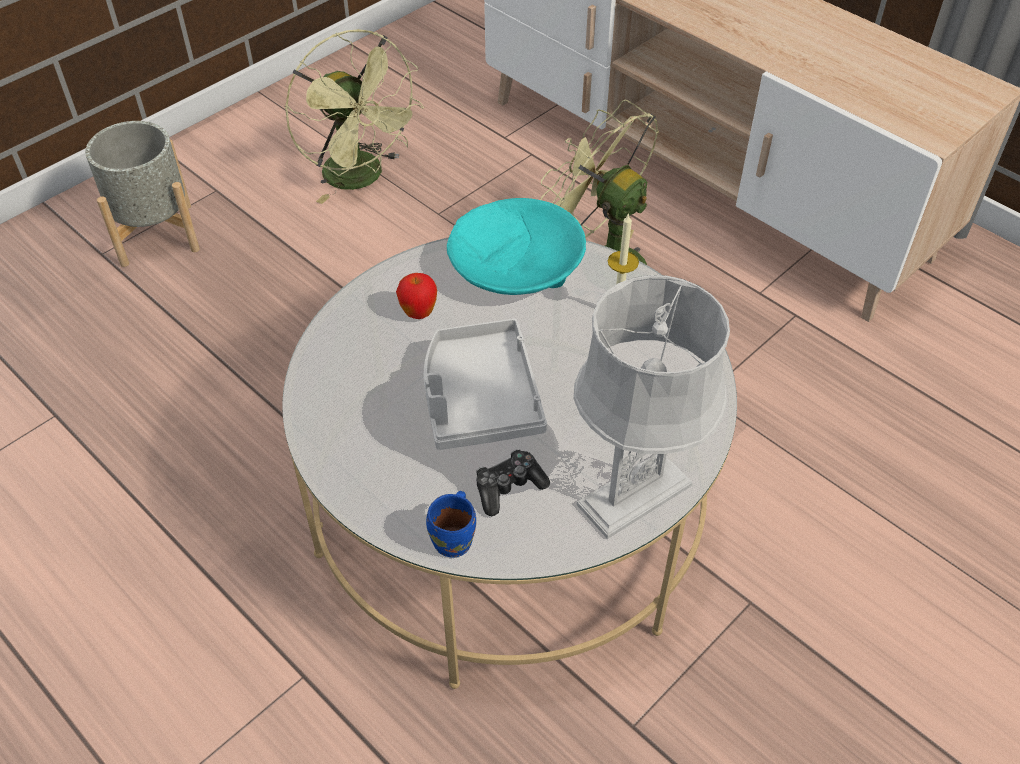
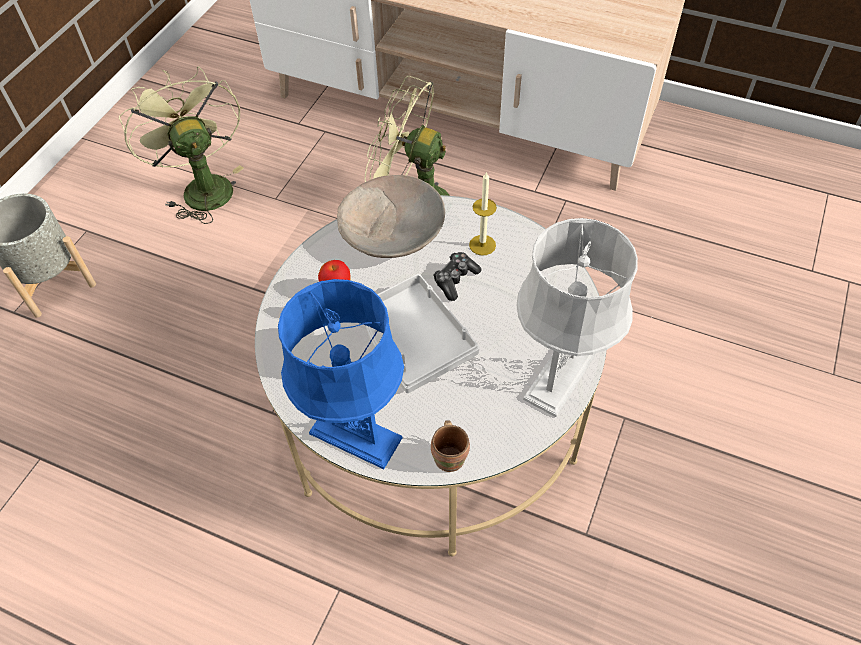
camera: 20 degrees left, 5 degrees up
(356, 478) = (354, 436): none -> blue table lamp
(362, 178) = (202, 187): green fan -> green fan turned 150 degrees counterclockwise
(456, 540) = (451, 457): blue mug -> brown mug
(508, 487) = (469, 403): game controller -> game controller (455, 279)
(517, 269) = (393, 233): turquoise bowl -> beige bowl

